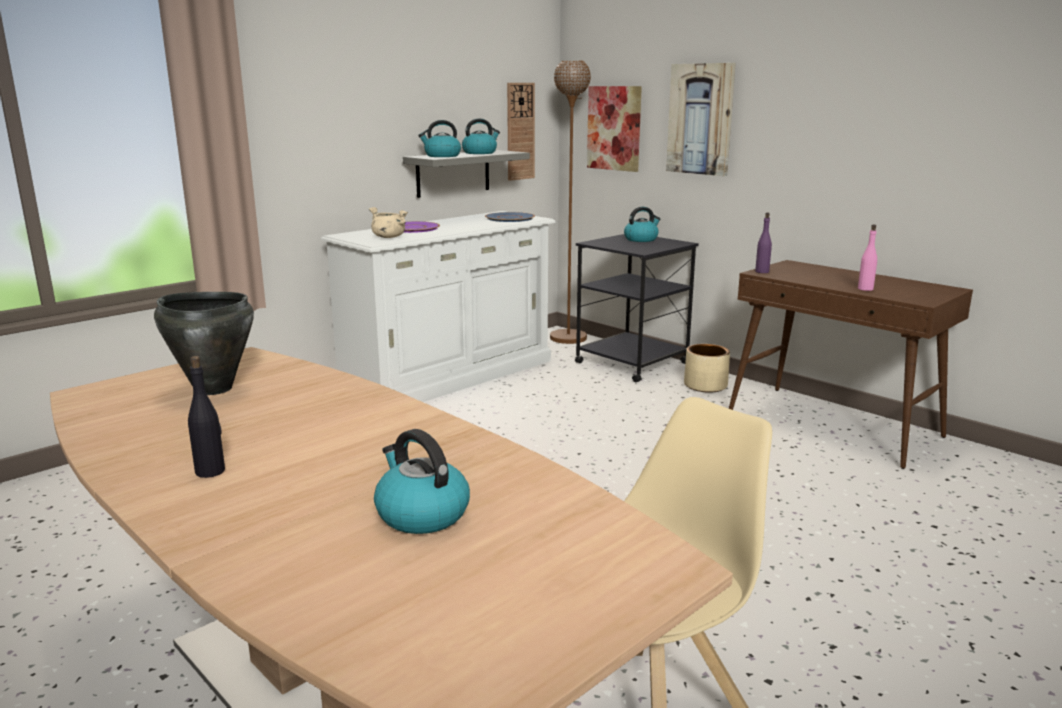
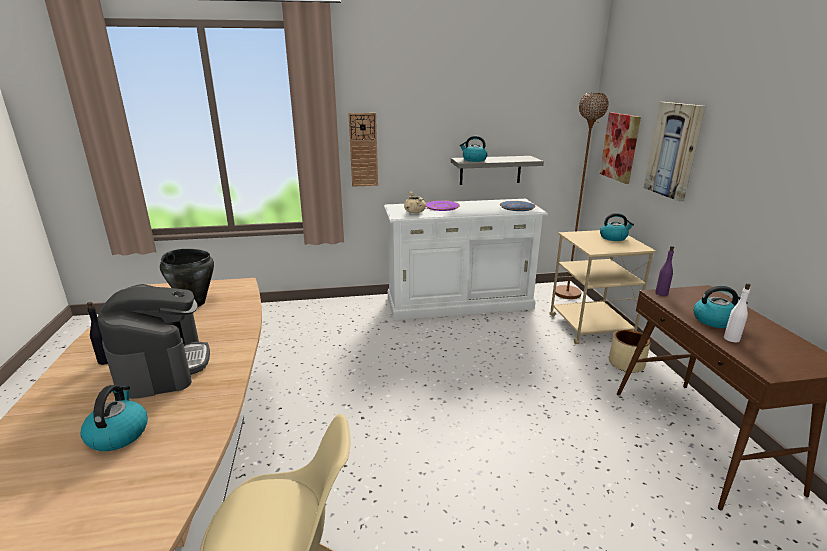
camera: 35 degrees right, 5 degrees up
(324, 449) = (162, 365): none -> coffee machine
(480, 153) = (507, 158): kettle -> kettle (714, 320)
(520, 131) = (552, 143): wall clock -> wall clock (363, 150)
(633, 363) = (591, 327): black cart -> beige cart
(865, 289) = (731, 339): pink bottle -> white bottle

